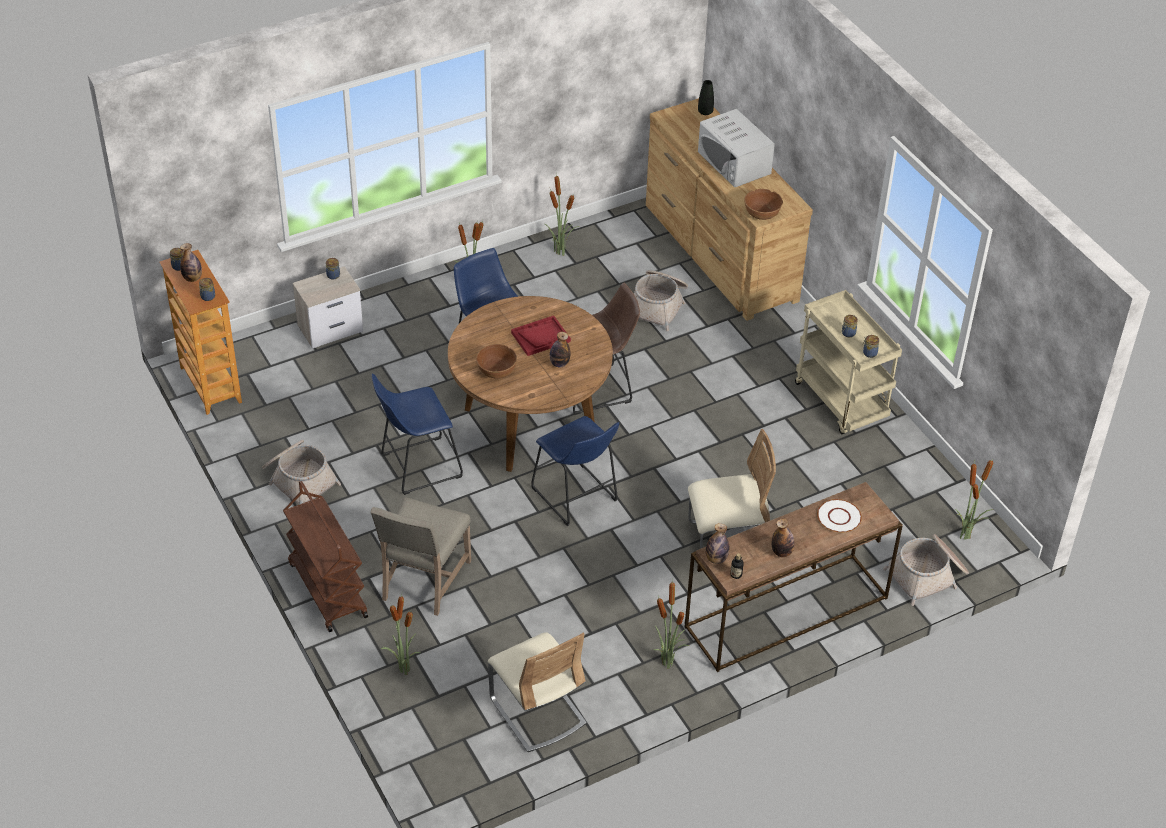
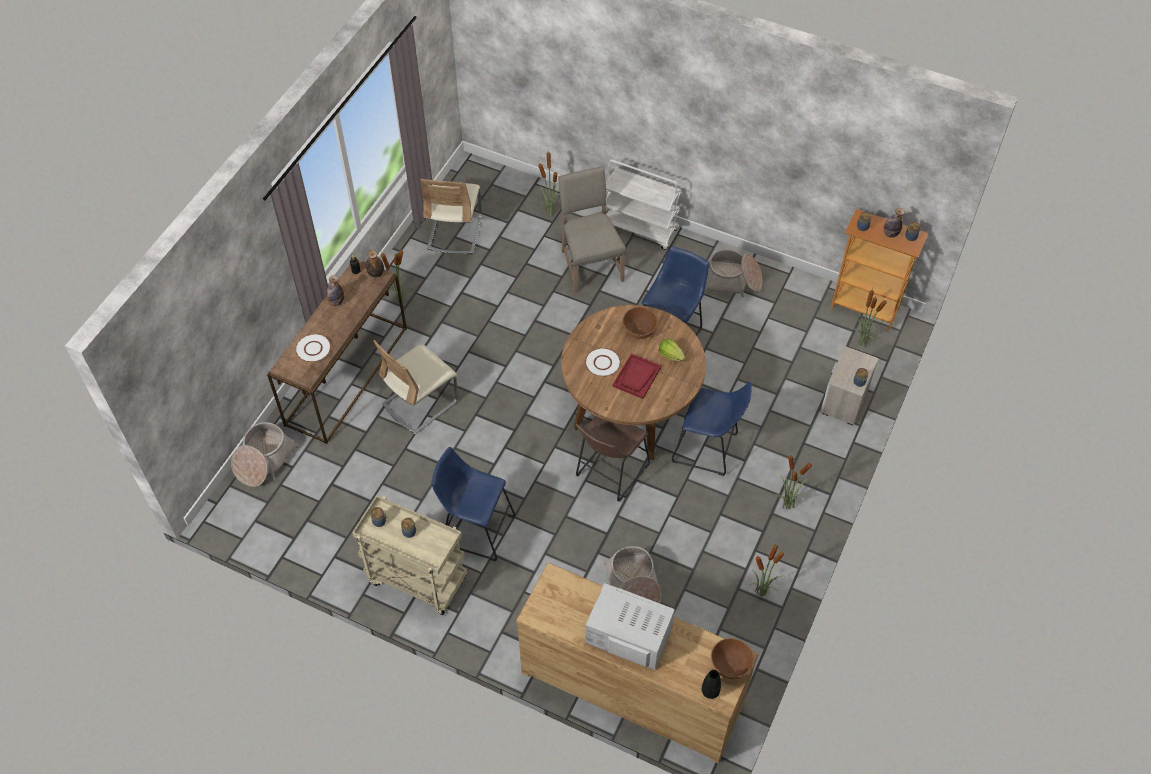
camera: 145 degrees right, 10 degrees up
(327, 589) = (639, 228): brown cart -> white cart
(491, 337) = (671, 355): none -> lettuce
(537, 711) = (454, 232): beige chair -> beige chair turned 105 degrees counterclockwise
(559, 363) = (603, 363): bottle -> white plate
(576, 497) = (547, 375): blue stool -> blue stool (475, 529)
(762, 214) = (555, 582): brown bowl -> brown bowl (730, 665)
(966, 535) = (251, 511): potted plant -> potted plant (861, 343)

